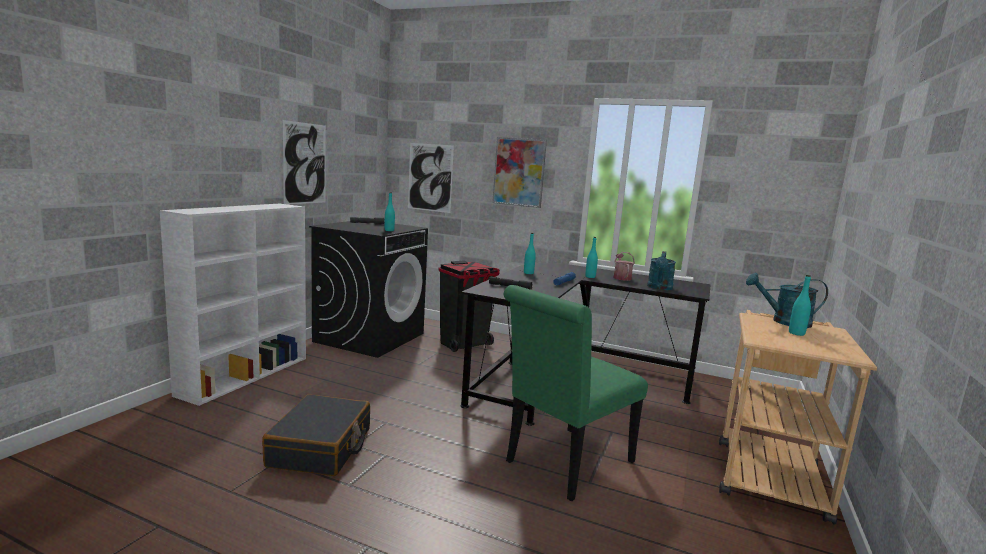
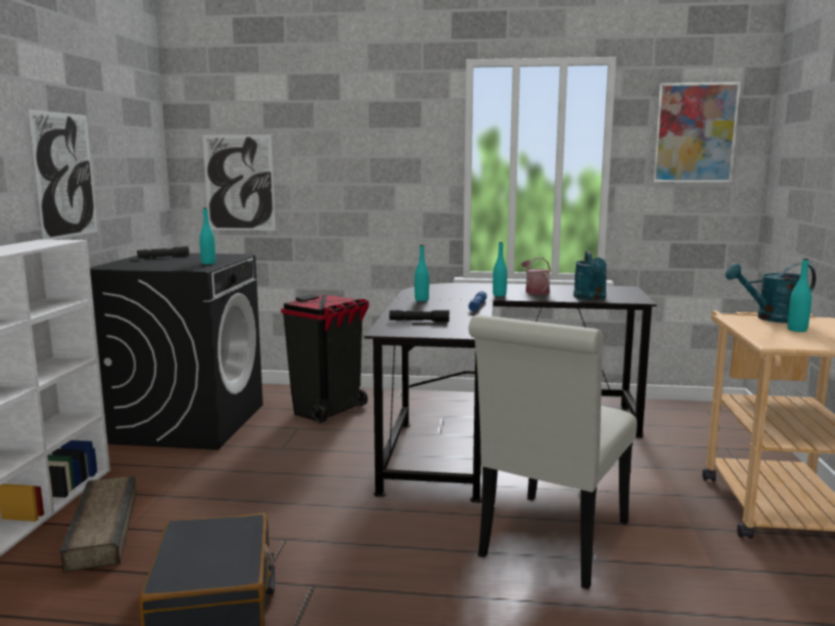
camera: 15 degrees left, 0 degrees up
(283, 393) = (105, 528): none -> crate
(519, 172) = (371, 165): picture -> picture (694, 133)
(564, 465) = (551, 544): green chair -> white chair

